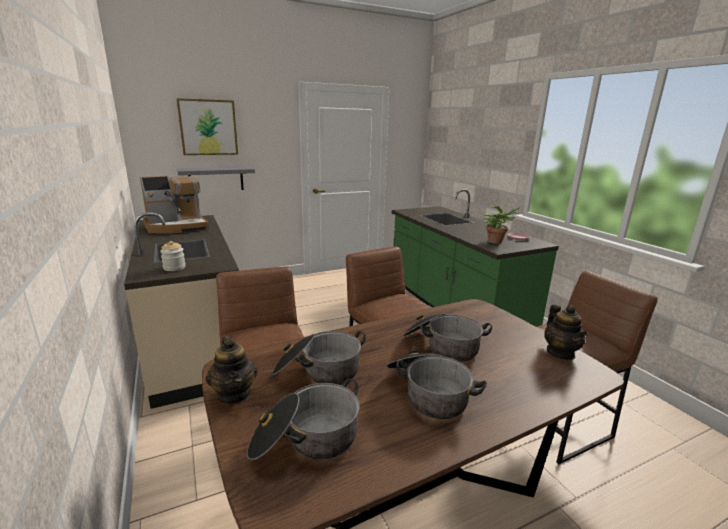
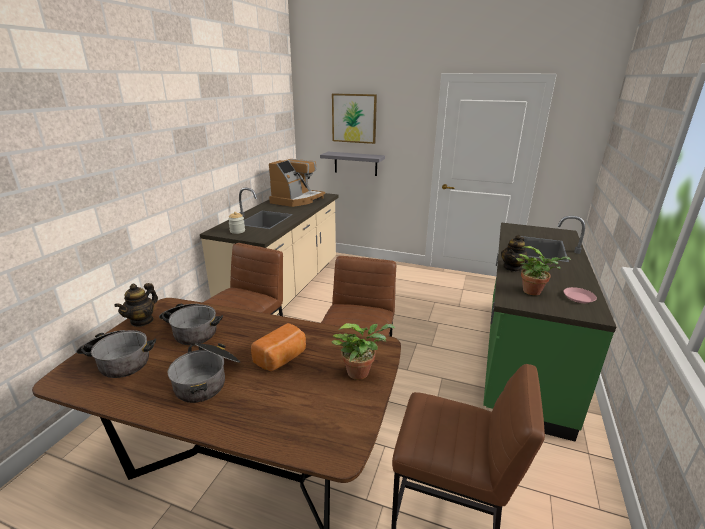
camera: 45 degrees right, 5 degrees up
(177, 227) = (297, 200): coffee machine -> coffee machine turned 75 degrees counterclockwise
(442, 346) = (282, 358): cooking pot -> bread
(502, 326) = (361, 371): none -> potted plant
(560, 352) = (354, 420): teapot -> teapot (512, 268)

